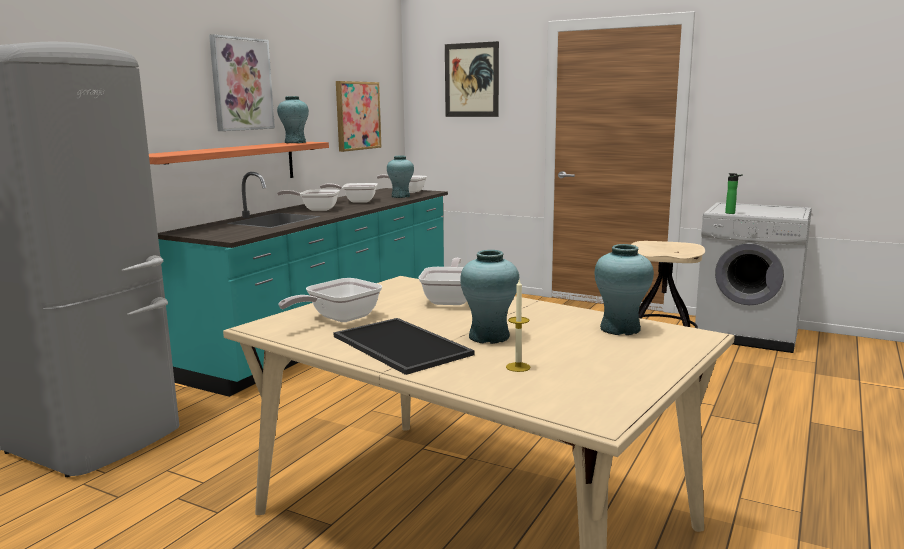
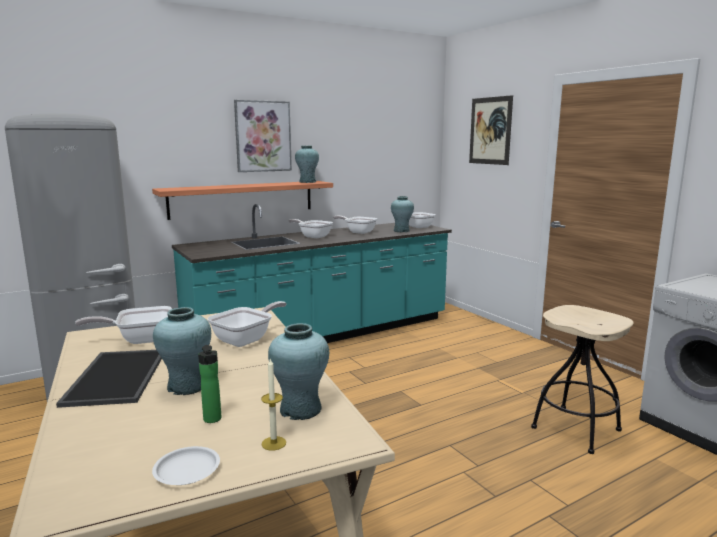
camera: 30 degrees right, 0 degrees up
(357, 115) = (385, 160): picture -> none
(518, 367) = (134, 427): candle -> candle (273, 443)
(629, 376) = (186, 470): none -> white plate
(731, 213) = (690, 290): bottle -> bottle (213, 420)

